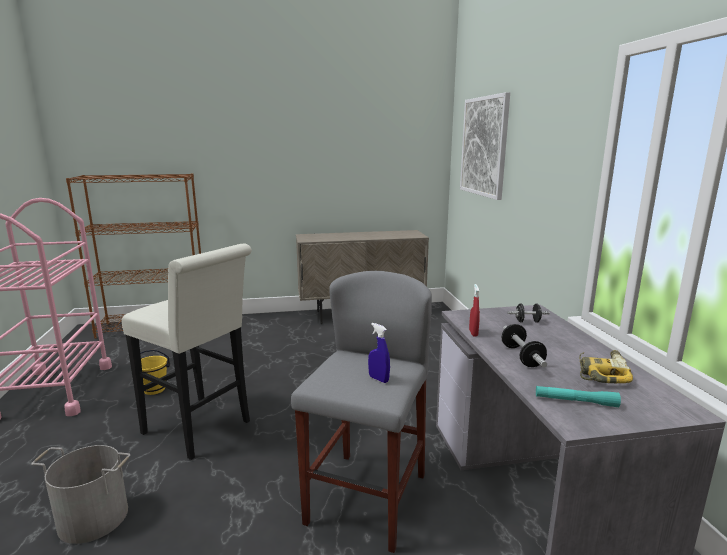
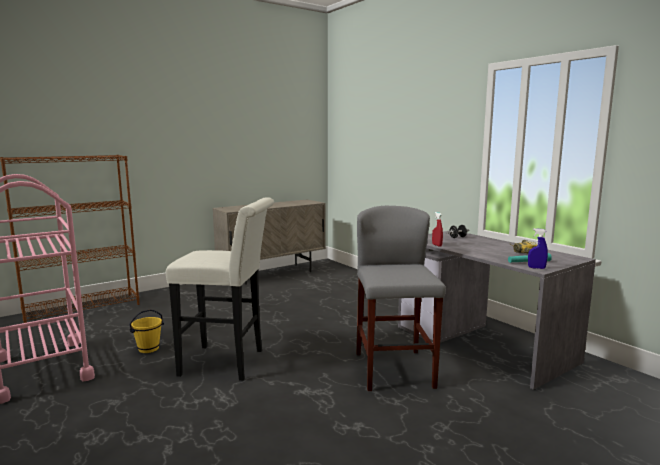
camera: 25 degrees left, 5 degrees down
(94, 517) = (206, 428): grey bucket -> none
(378, 379) = (413, 272): blue spray bottle -> blue spray bottle (536, 268)
(484, 146) = (368, 129): picture -> none
(521, 356) = (478, 251): dumbbell -> none

